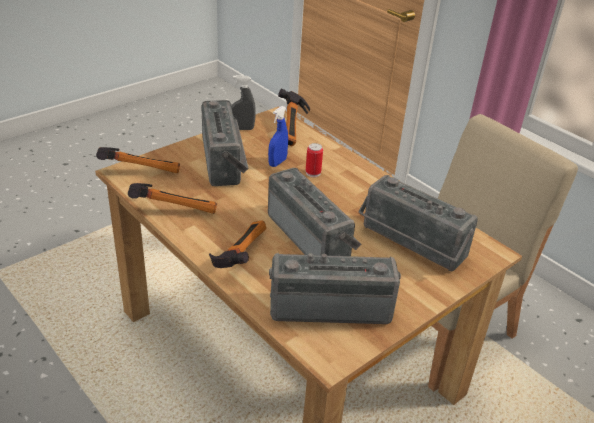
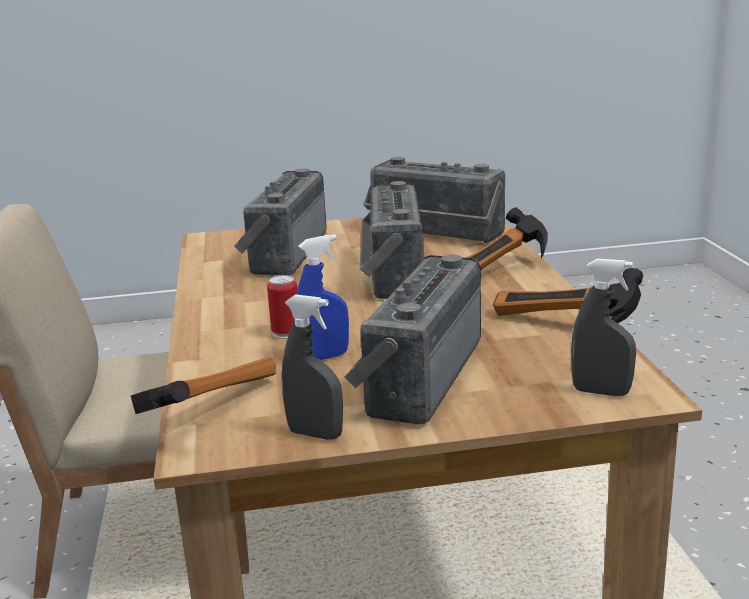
camera: 145 degrees left, 15 degrees down
(140, 170) = (601, 392): hammer -> grey spray bottle
(410, 245) = (283, 253): radio -> radio turned 150 degrees counterclockwise

